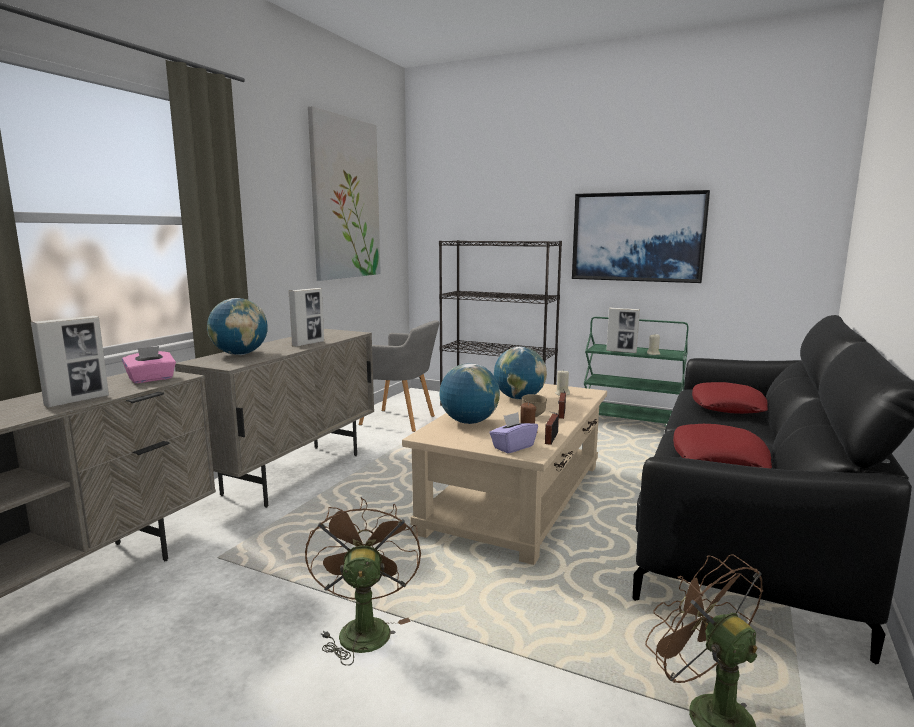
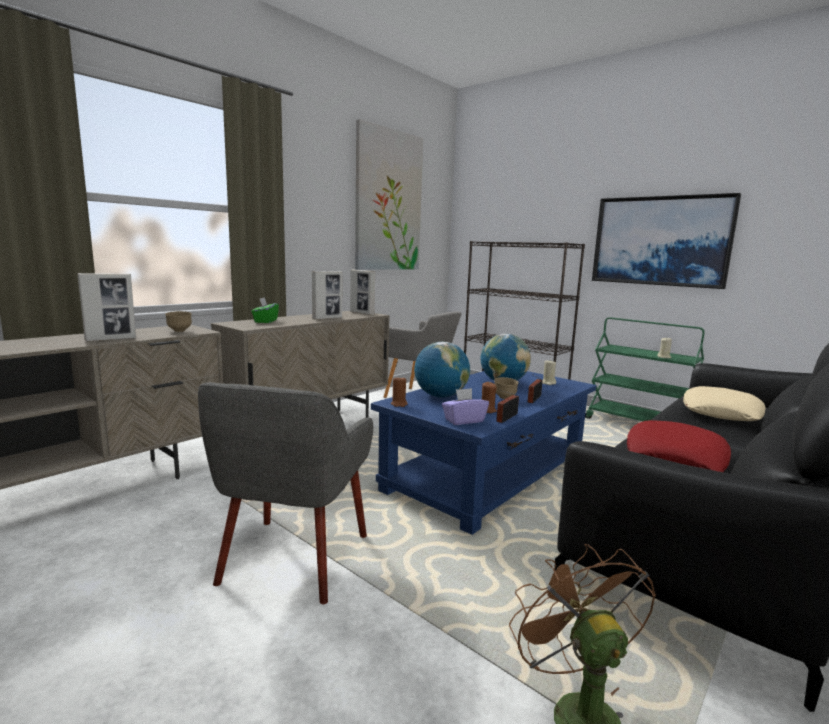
camera: 15 degrees right, 0 degrees up
(151, 379) = (179, 331): pink tissue box -> brown bowl
(240, 354) = (265, 321): globe -> green tissue box
(363, 628) = (292, 559): brown fan -> grey armchair
(433, 437) = (399, 404): none -> brown candle
(515, 498) = (487, 474): beige coffee table -> blue coffee table
(621, 351) = (631, 352): picture frame -> picture frame (362, 313)
(727, 406) = (721, 412): red pillow -> beige pillow

